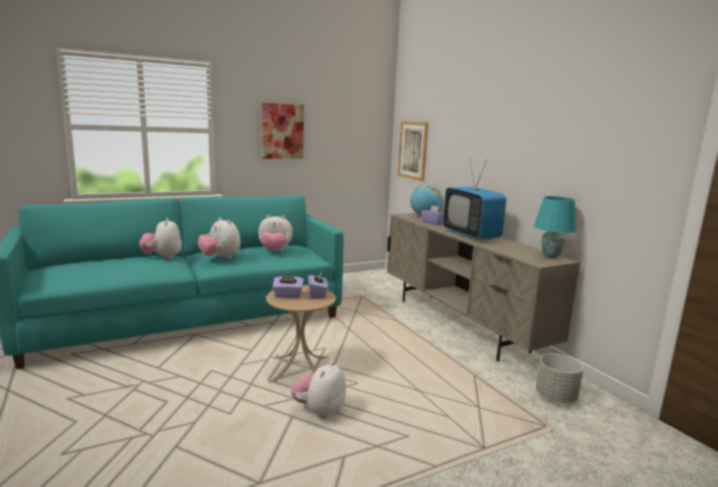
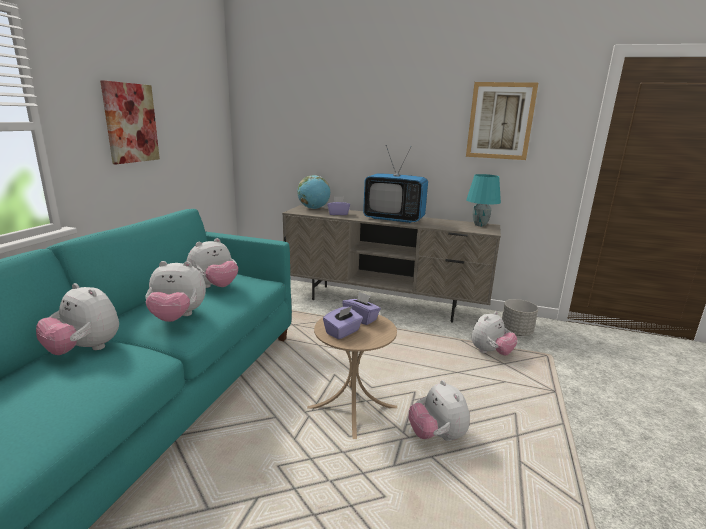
camera: 45 degrees left, 5 degrees up
(412, 150) = (271, 139): picture -> picture (500, 121)
(485, 396) = (490, 353): none -> plush toy

